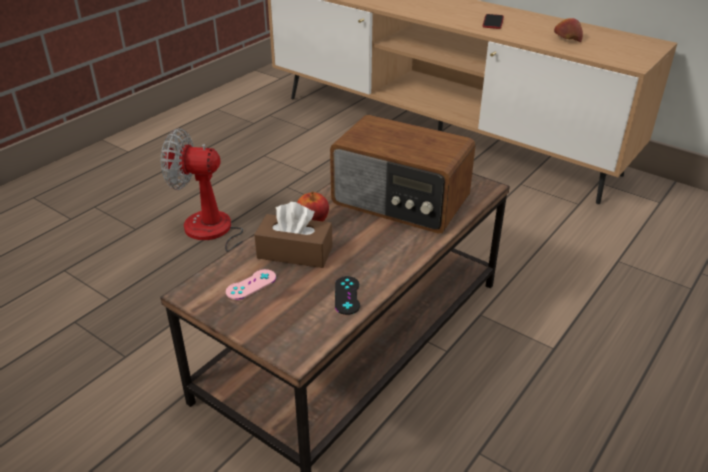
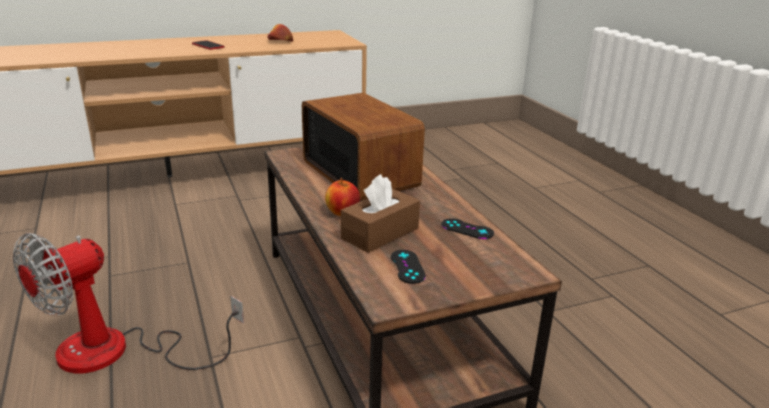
camera: 60 degrees left, 10 degrees down
(251, 284) = (407, 266): pink game controller -> black game controller
(400, 202) = (361, 173): radio -> radio turned 90 degrees counterclockwise

